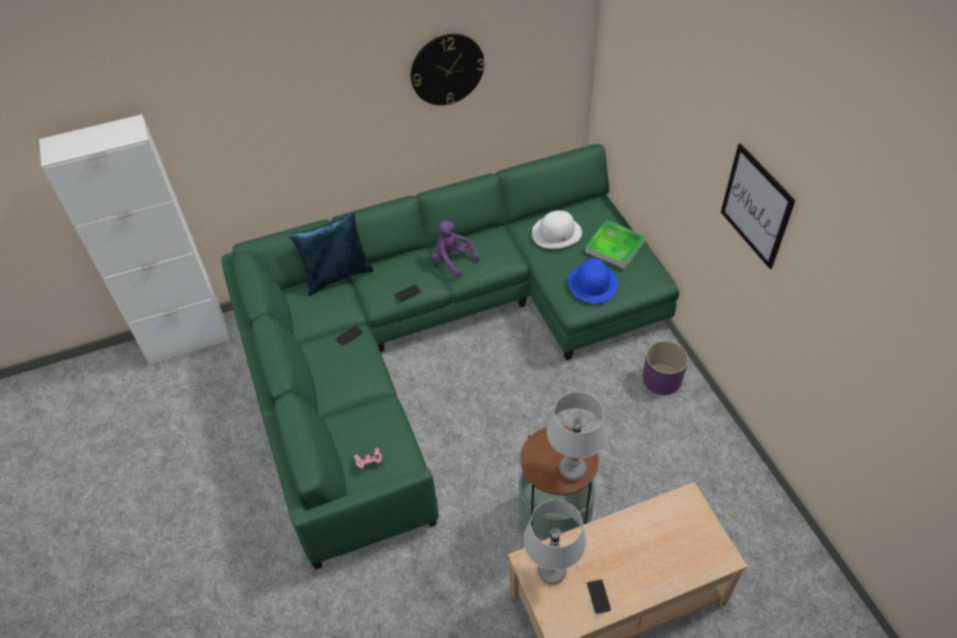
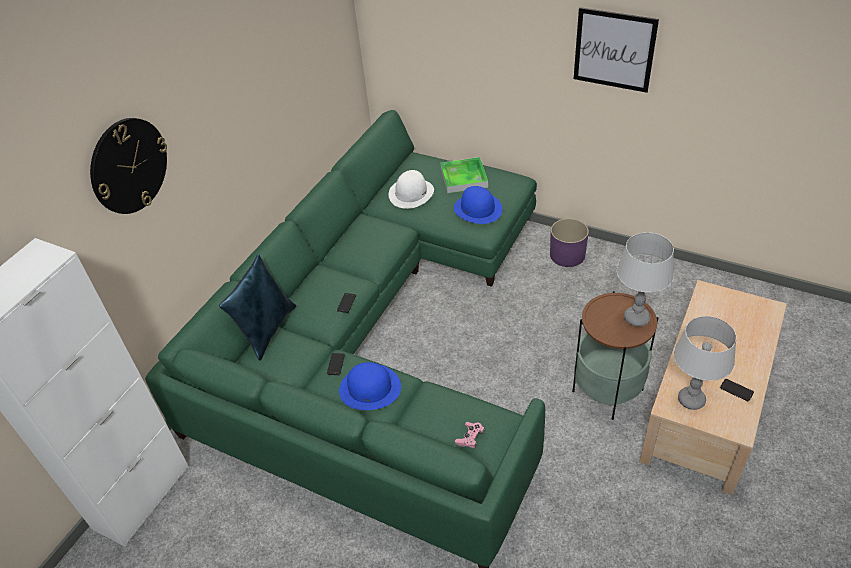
camera: 40 degrees left, 5 degrees down
(350, 371) = (370, 388): none -> blue hat
(447, 69) = (270, 81): wall clock -> wall clock (128, 166)
(452, 260) = (353, 258): purple plush toy -> none

